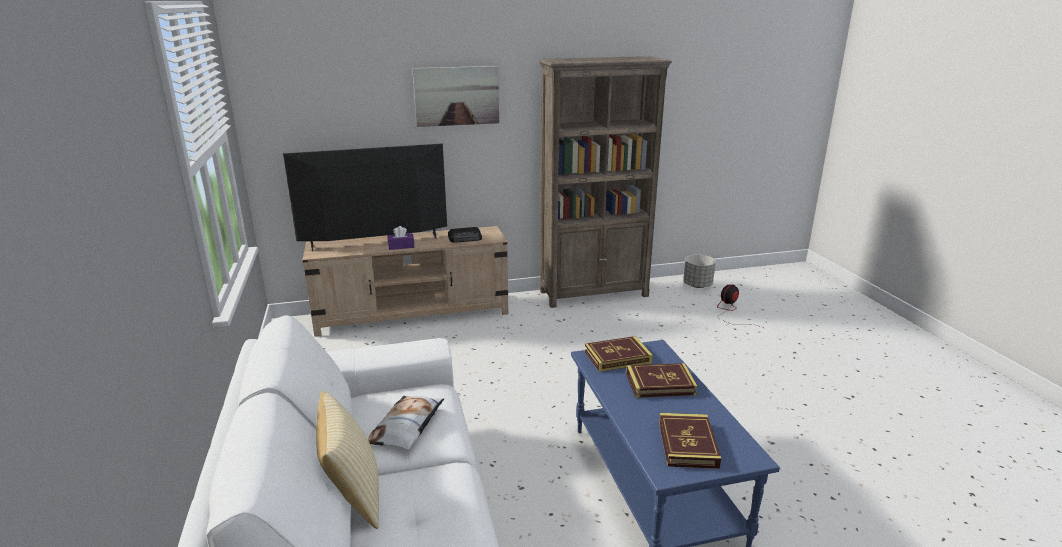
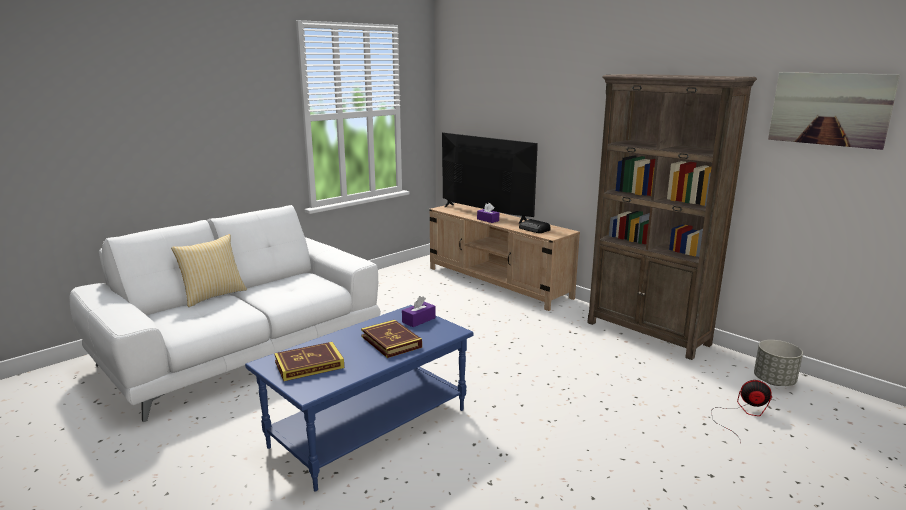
camera: 60 degrees right, 5 degrees down
(407, 427) = (284, 290): pillow -> none
(456, 96) = (560, 104): picture -> picture (829, 109)
(617, 357) = (418, 320): book -> purple tissue box

